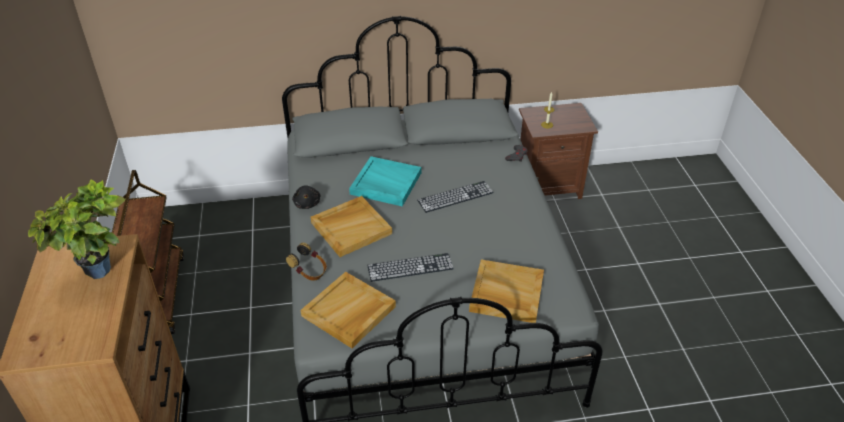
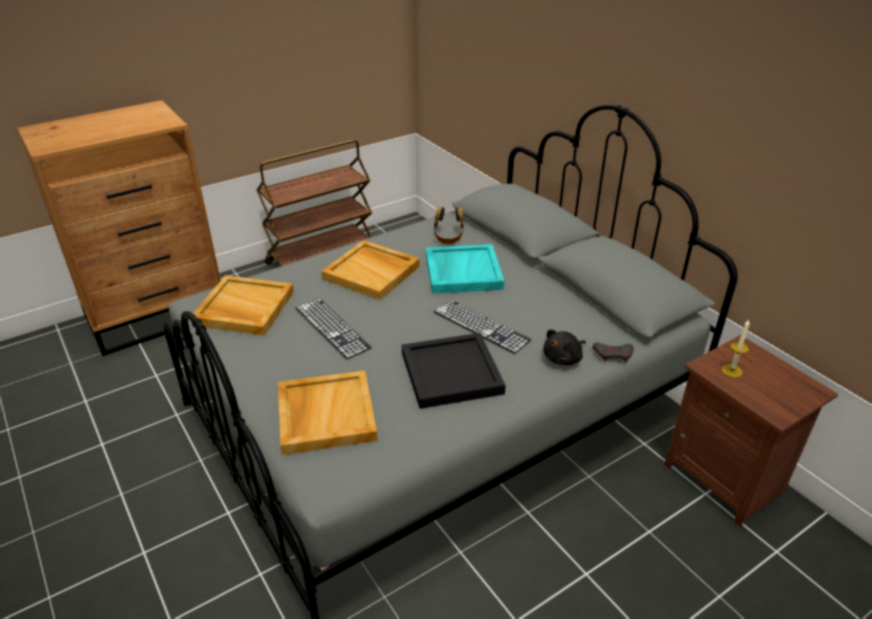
camera: 65 degrees right, 5 degrees down
(99, 275) = (128, 126): potted plant -> none
(307, 203) = (391, 237): black plush toy -> black plush toy (563, 358)
(309, 272) = (290, 269): headphones -> headphones (448, 237)
(496, 224) = (452, 372): none -> black tray

